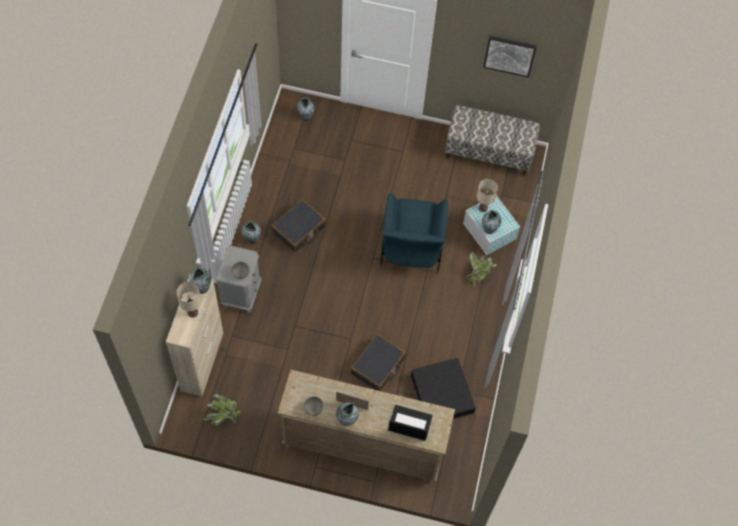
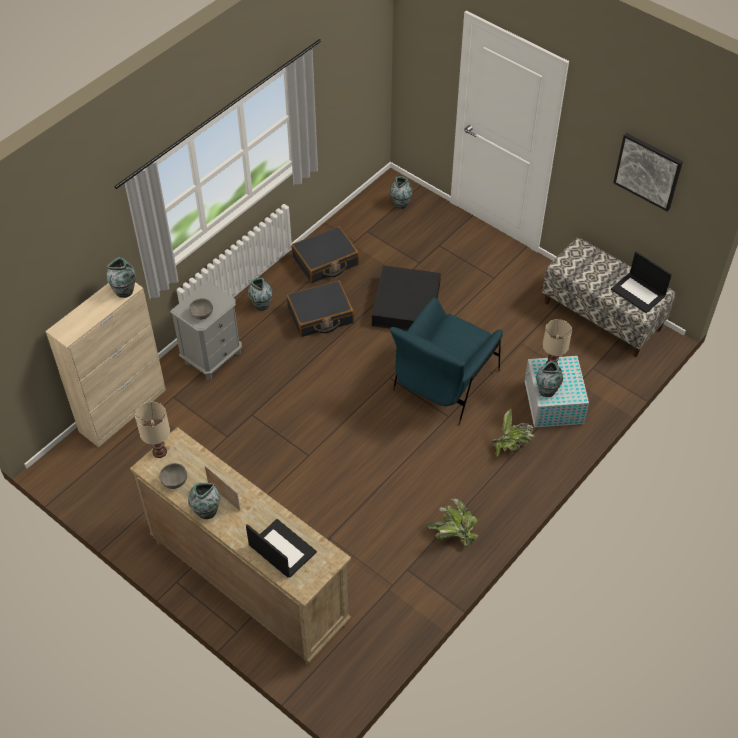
camera: 30 degrees right, 10 degrees down
(192, 313) = (96, 313): beige table lamp -> beige table lamp (159, 452)
(222, 416) = (106, 478): potted plant -> potted plant (453, 534)
(378, 366) = (322, 499): black suitcase -> black suitcase (325, 261)
(442, 394) = (383, 565): black storage box -> black storage box (406, 305)
(517, 133) = (639, 292): none -> laptop

